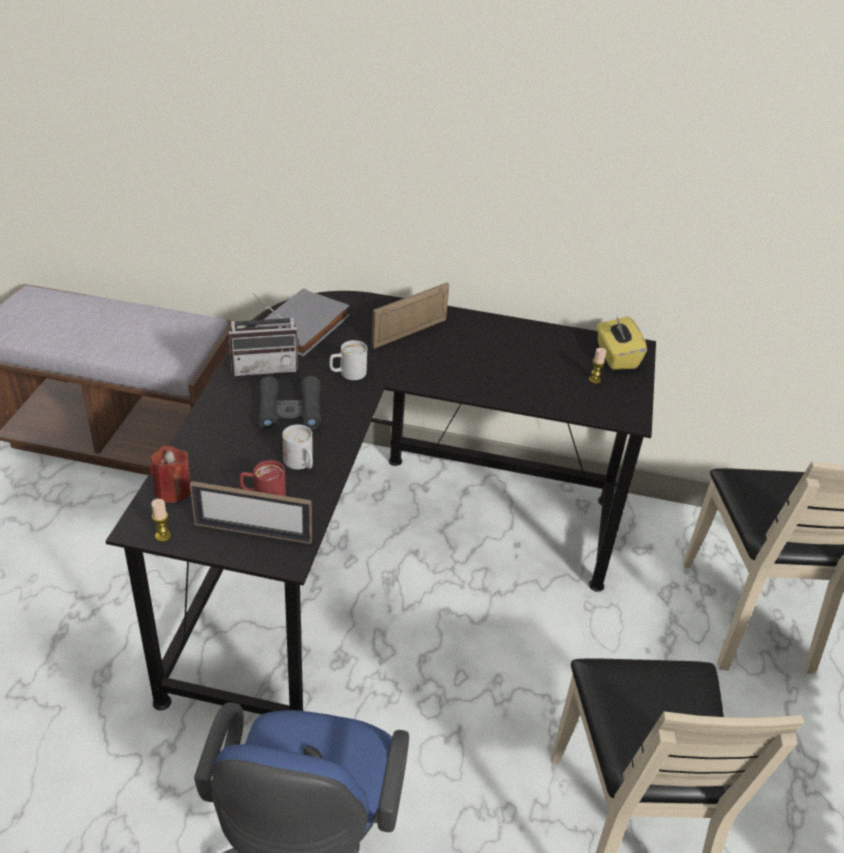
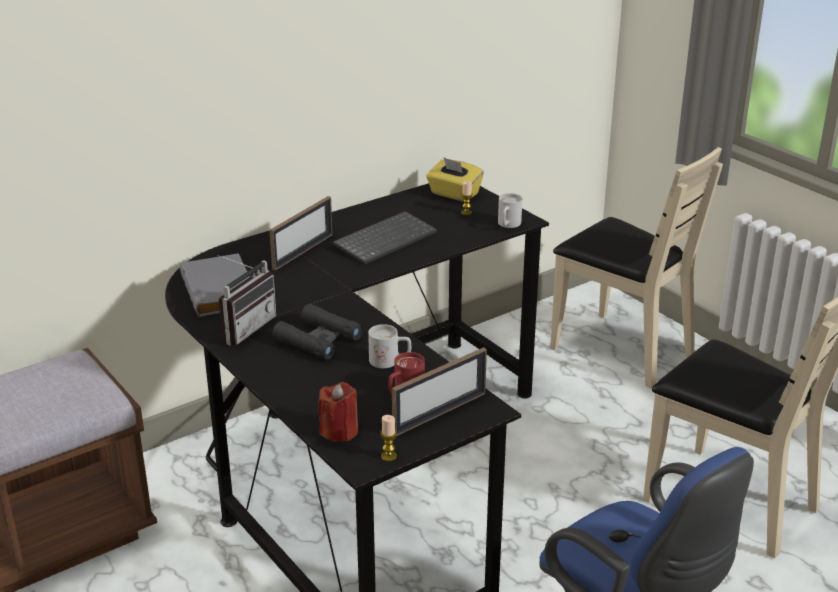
camera: 45 degrees left, 10 degrees down
(347, 373) = (311, 297): white mug -> white mug (507, 225)
(409, 333) = (303, 251): picture frame -> picture frame turned 150 degrees counterclockwise
(486, 361) = (385, 239): none -> keyboard

